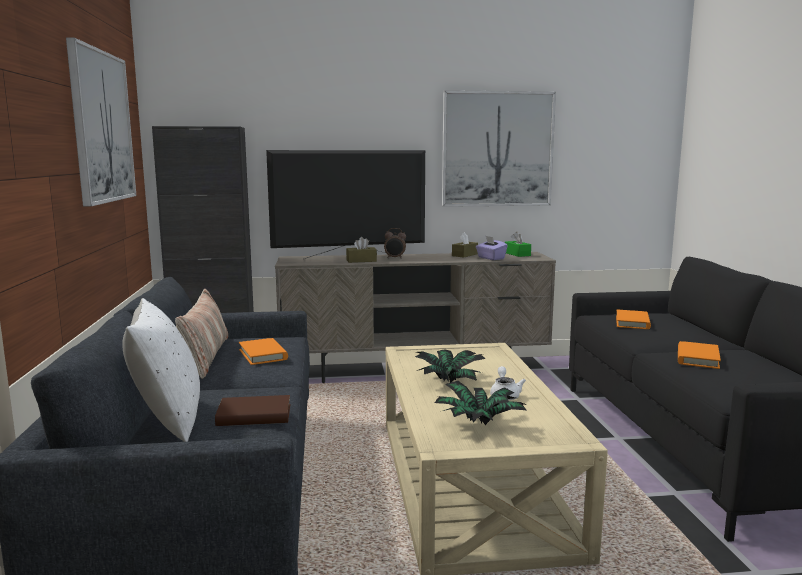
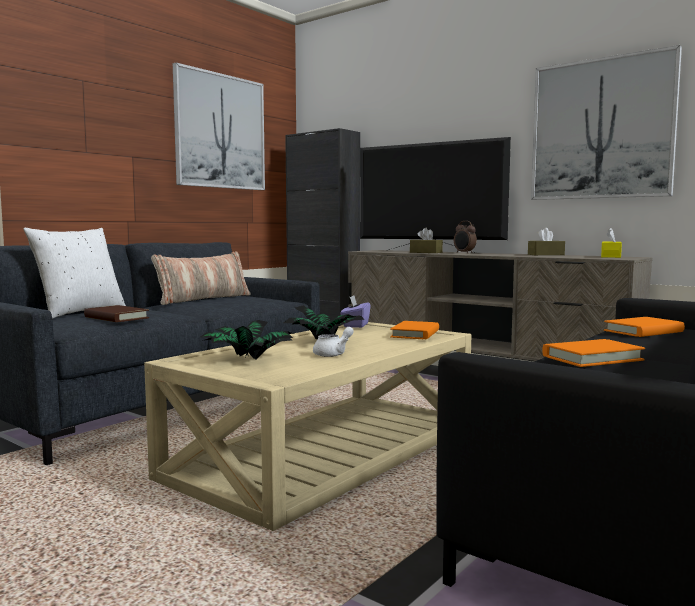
camera: 45 degrees right, 5 degrees down
(263, 354) = (233, 302): orange book -> orange book (415, 334)
(490, 258) = (560, 256): purple tissue box -> purple tissue box (355, 325)
(517, 254) = (610, 256): green tissue box -> yellow tissue box

